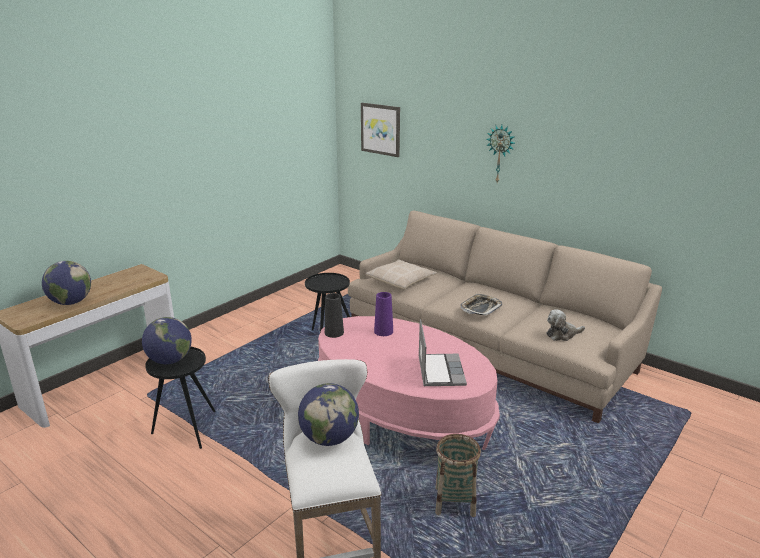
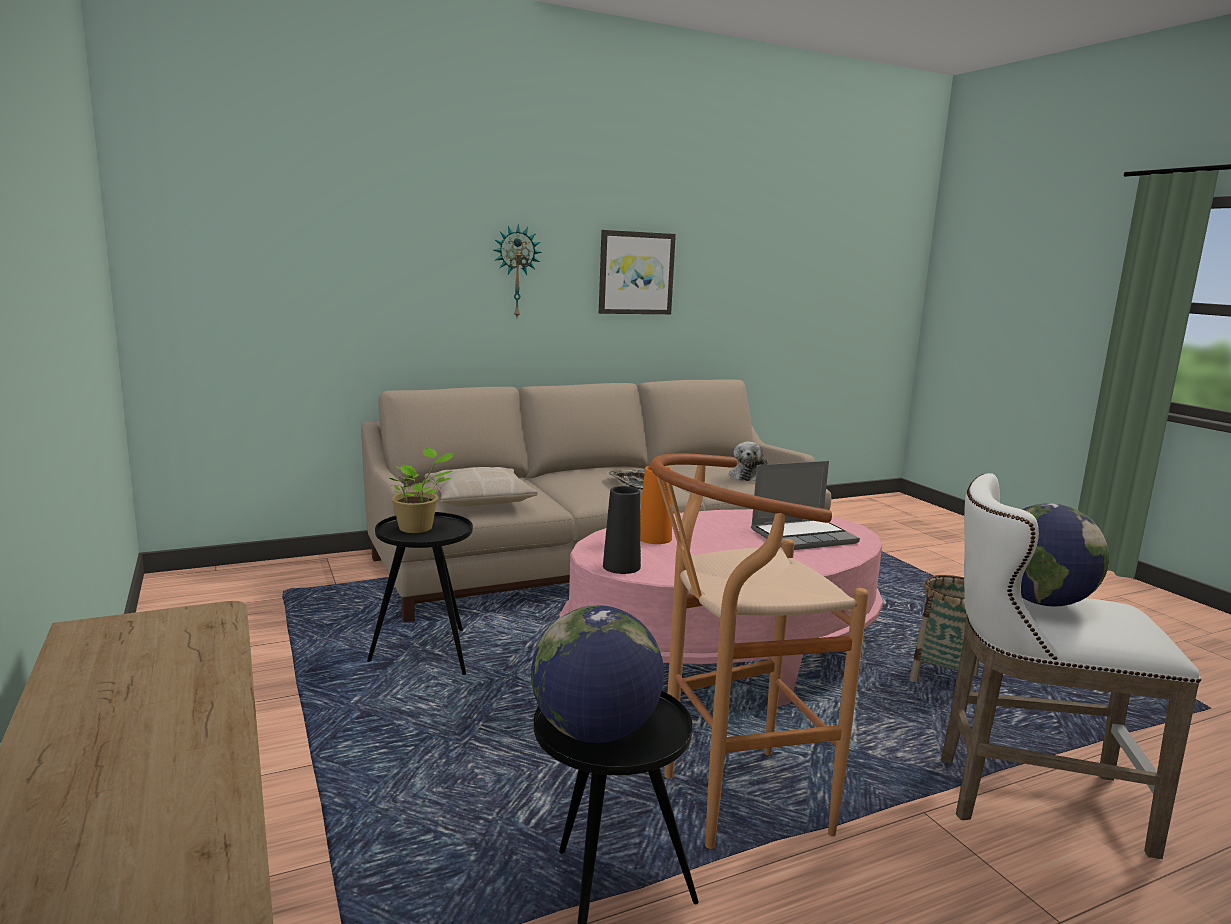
camera: 65 degrees left, 10 degrees down
(71, 302) = (171, 773): globe -> none
(267, 443) = (728, 803): none -> brown stool
(328, 281) = (418, 528): none -> potted plant
(381, 129) = (254, 252): picture -> picture (636, 273)
(383, 331) = (654, 538): purple vase -> orange vase
(440, 371) = (803, 536): laptop -> laptop turned 135 degrees clockwise

